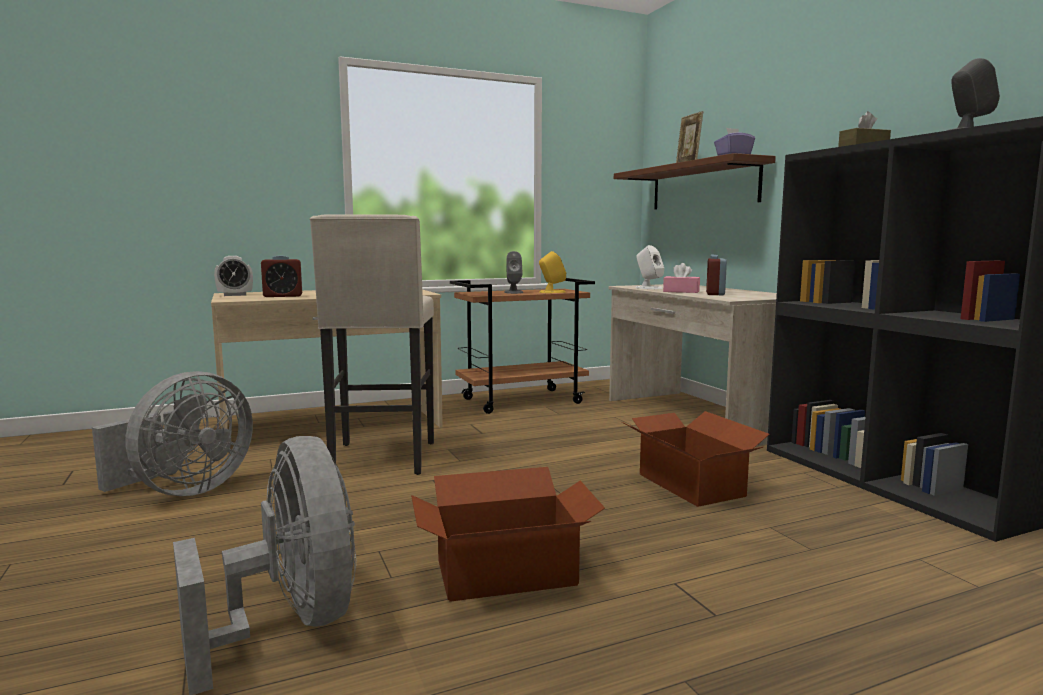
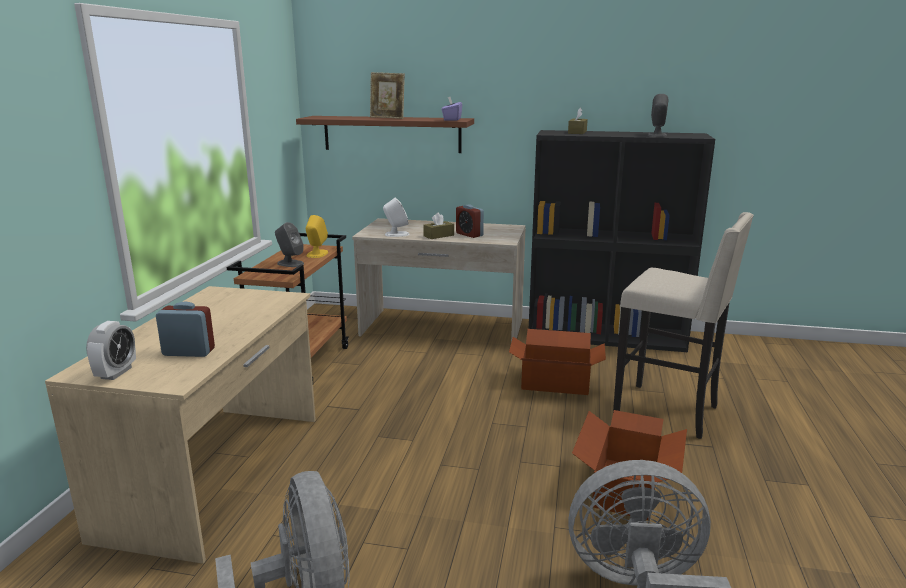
camera: 55 degrees left, 10 degrees up
(283, 296) = (189, 352): alarm clock -> alarm clock turned 105 degrees counterclockwise
(382, 459) = (362, 473): beige stool -> beige stool (668, 412)
(681, 291) = (438, 236): pink tissue box -> brown tissue box

